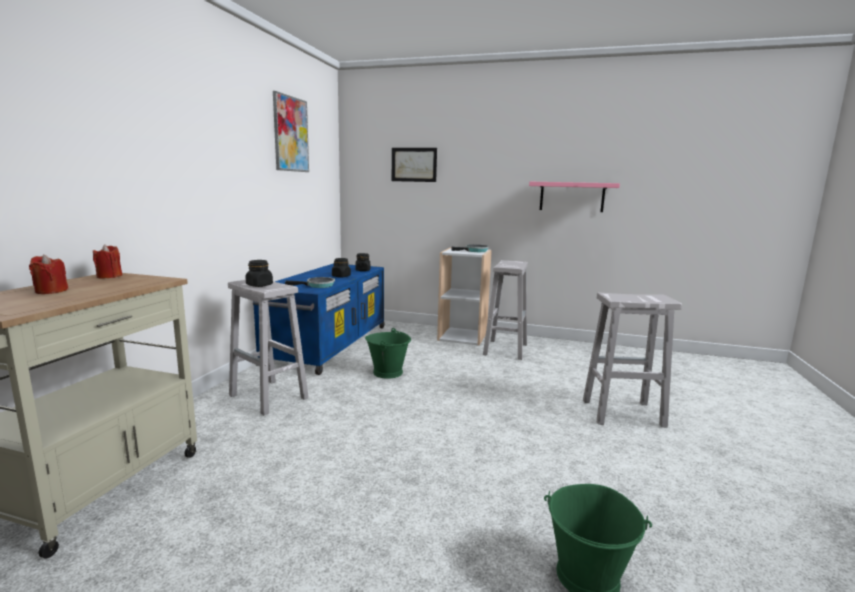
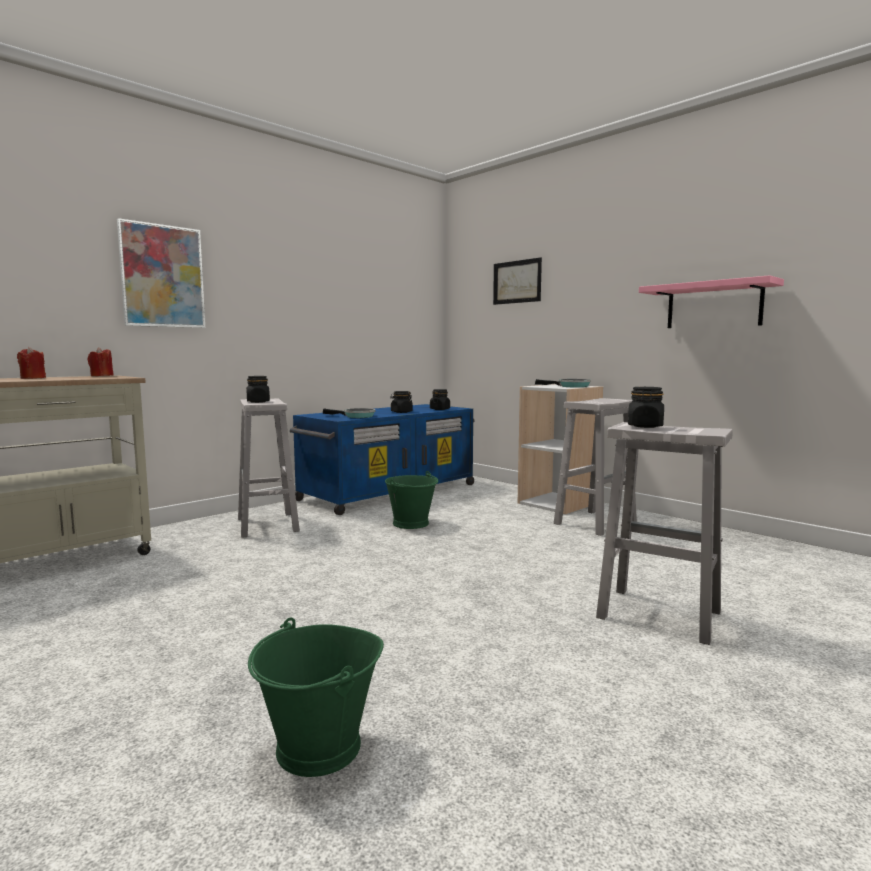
camera: 30 degrees right, 5 degrees down
(290, 134) = (362, 255): picture -> picture (162, 276)
(623, 297) = (645, 426): none -> black jar

